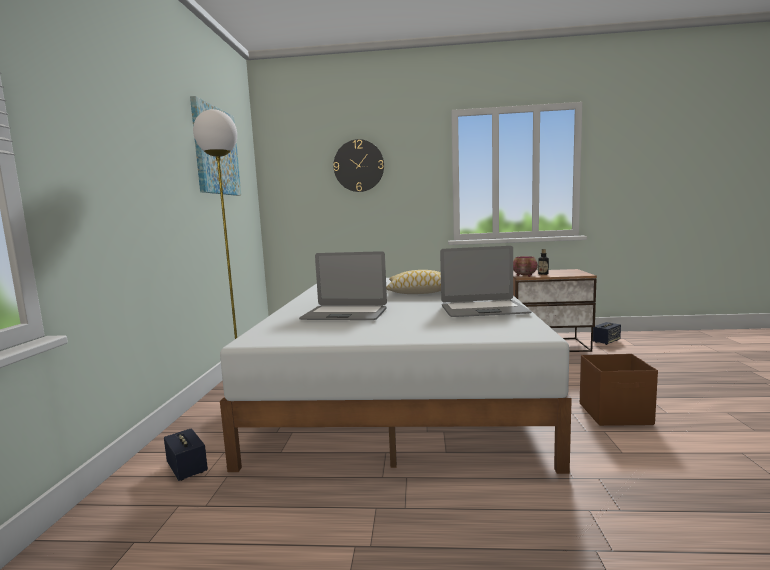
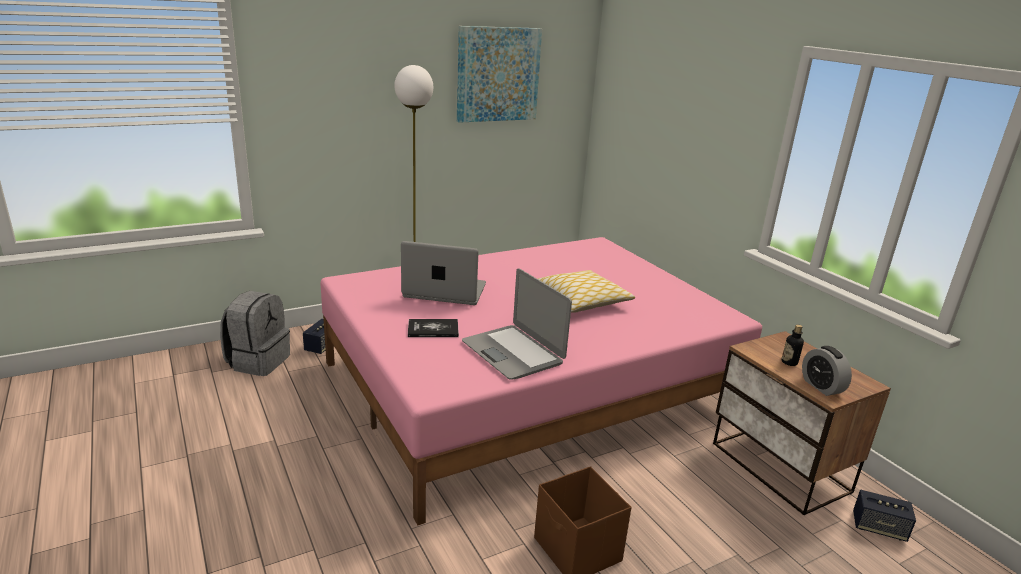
camera: 55 degrees right, 15 degrees up
(141, 528) = (258, 361): none -> grey backpack
(345, 314) = (444, 291): laptop -> laptop turned 120 degrees clockwise
(358, 166) = (680, 104): wall clock -> none
(402, 385) = (529, 388): white bed -> pink bed
(416, 323) = (433, 329): none -> book
(525, 276) = (755, 350): bowl -> none
(573, 274) = (821, 386): none -> alarm clock

